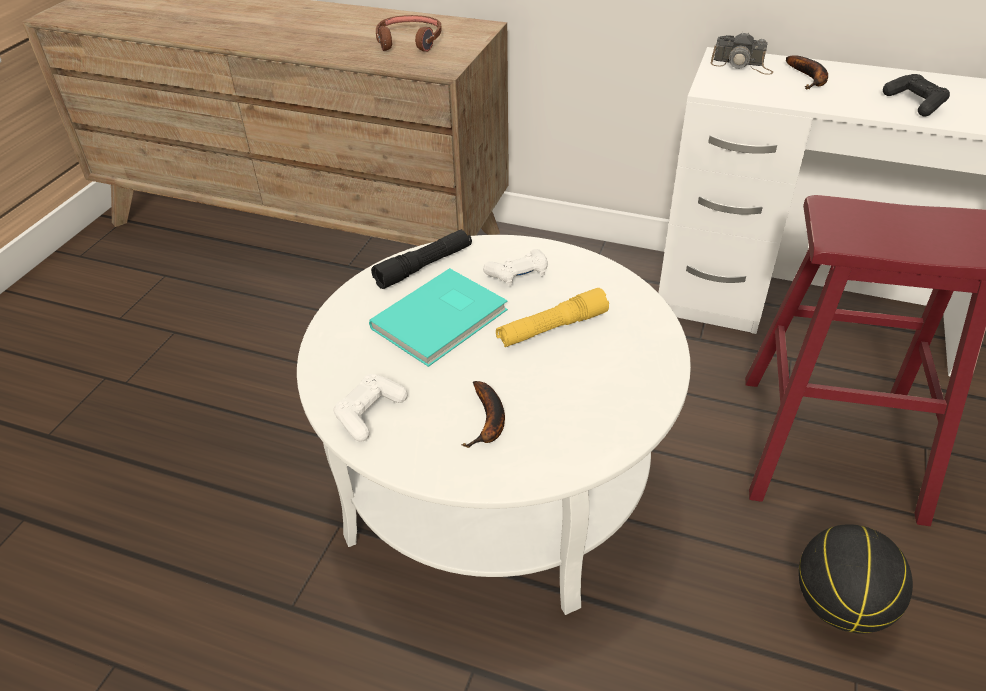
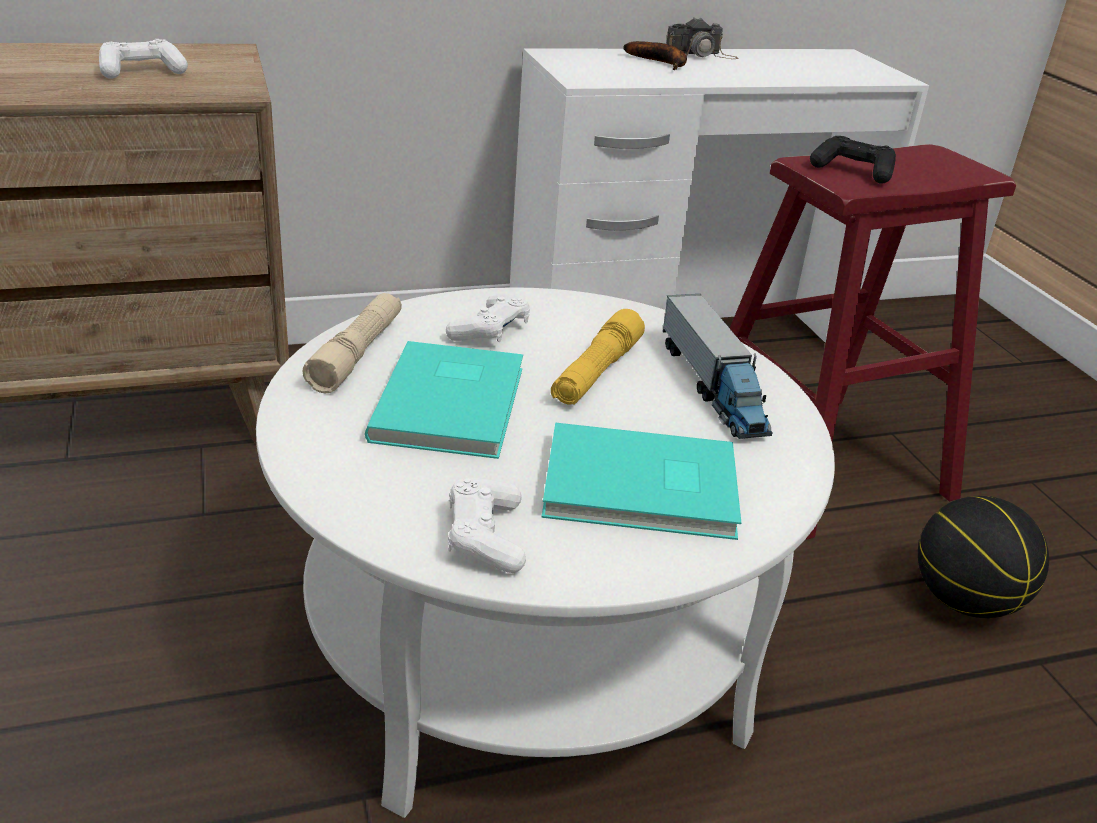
camera: 40 degrees left, 10 degrees down
(409, 41) = (142, 72): brown headphones -> white game controller
(424, 266) = (357, 353): black flashlight -> beige flashlight
(488, 421) = (643, 489): banana -> turquoise book
(619, 366) = (712, 387): none -> toy truck
(742, 65) = (582, 59): camera -> camera (701, 55)
(914, 103) = (776, 70): black game controller -> black game controller (853, 171)

